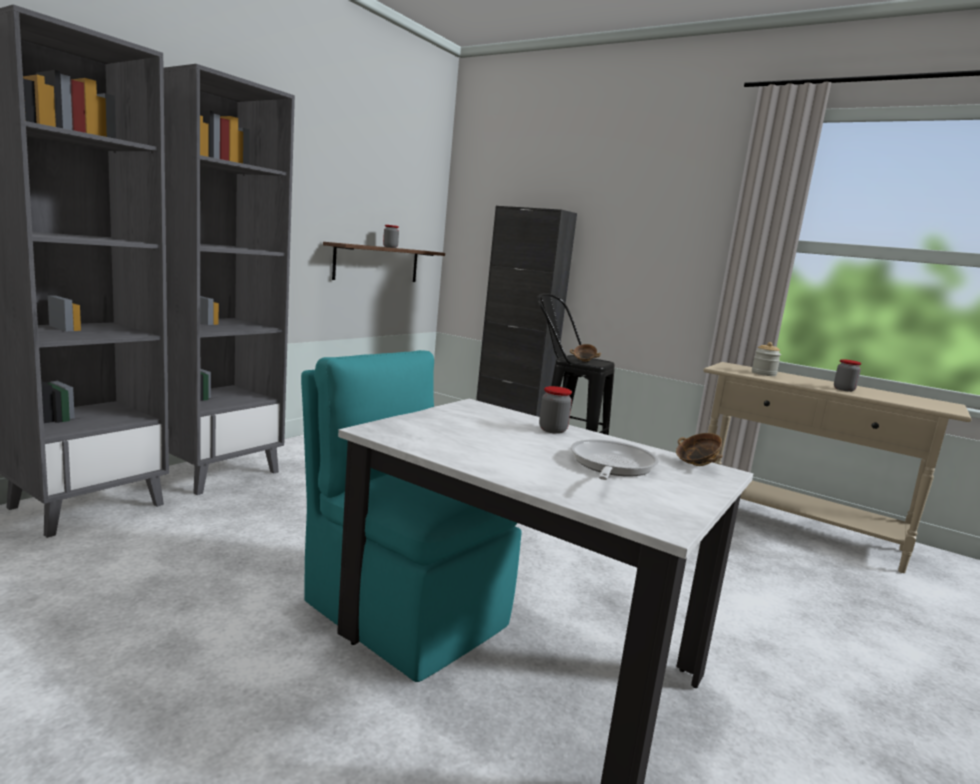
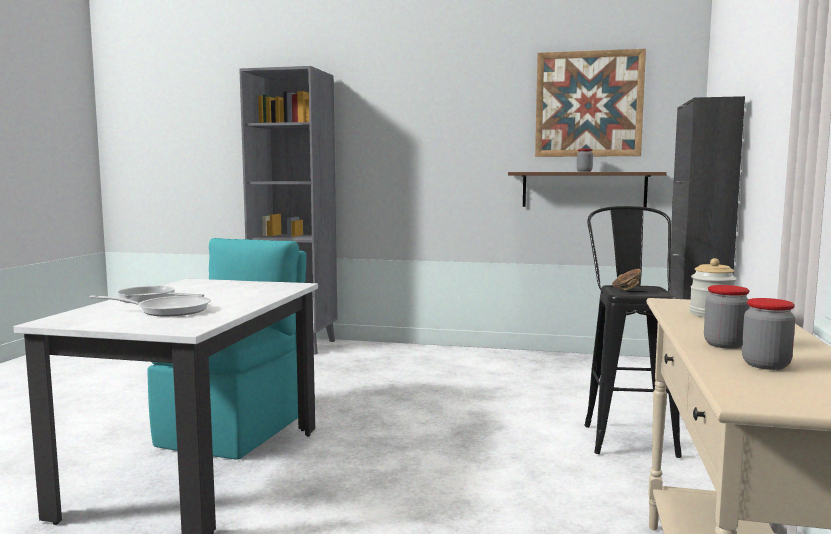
camera: 70 degrees right, 5 degrees down
(218, 472) = (381, 350): grey bookcase -> none
(383, 179) = (588, 104): none -> picture
(514, 463) = (150, 298): none -> frying pan
(552, 430) = (251, 298): jar -> jar (765, 365)
(695, 464) = (199, 324): bowl -> none

